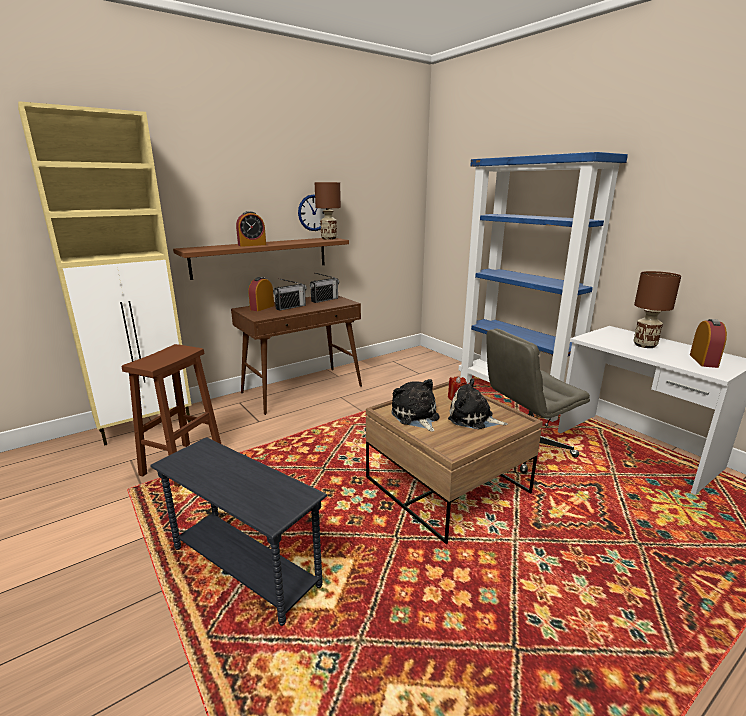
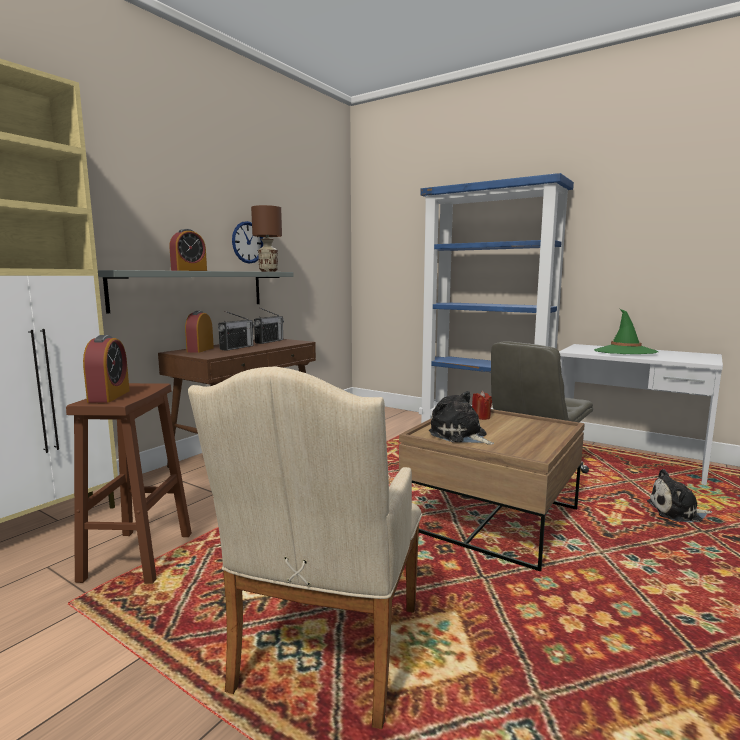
camera: 20 degrees left, 10 degrees down
(244, 567) = (324, 656): grey side table -> beige armchair
(261, 257) = (192, 289): brown shelf -> grey shelf
(473, 419) = (518, 430): plush toy -> plush toy (677, 512)
(645, 345) = (625, 352): brown table lamp -> green hat
(703, 361) = (683, 356): alarm clock -> alarm clock (109, 396)

